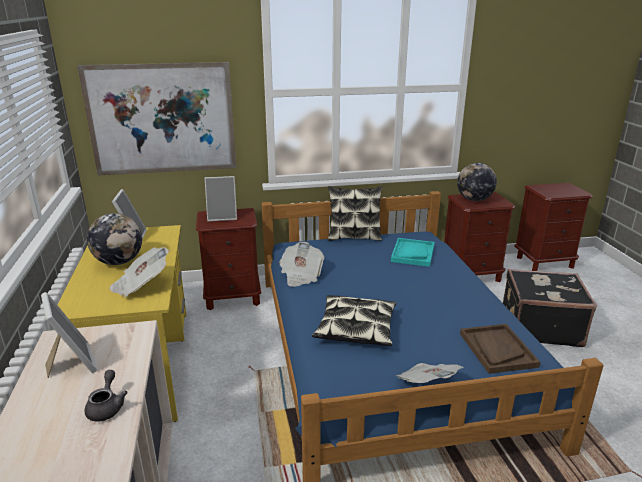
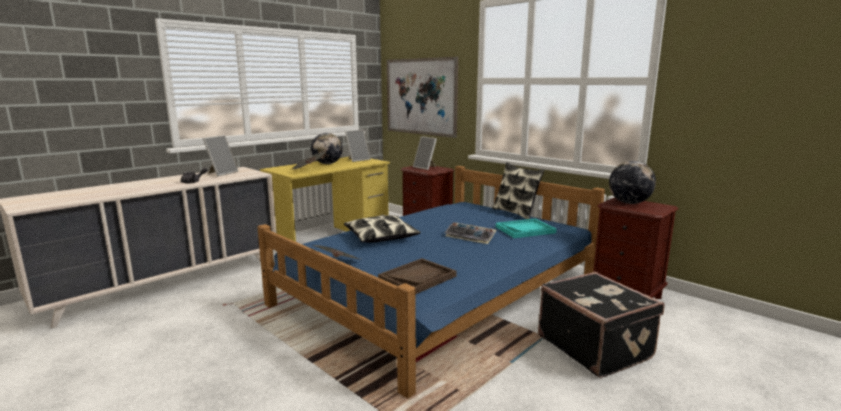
camera: 55 degrees right, 10 degrees down
(301, 275) = (425, 213): newspaper -> none
(407, 283) = (471, 237): none -> keyboard
(544, 262) = (751, 326): brown nightstand -> none

